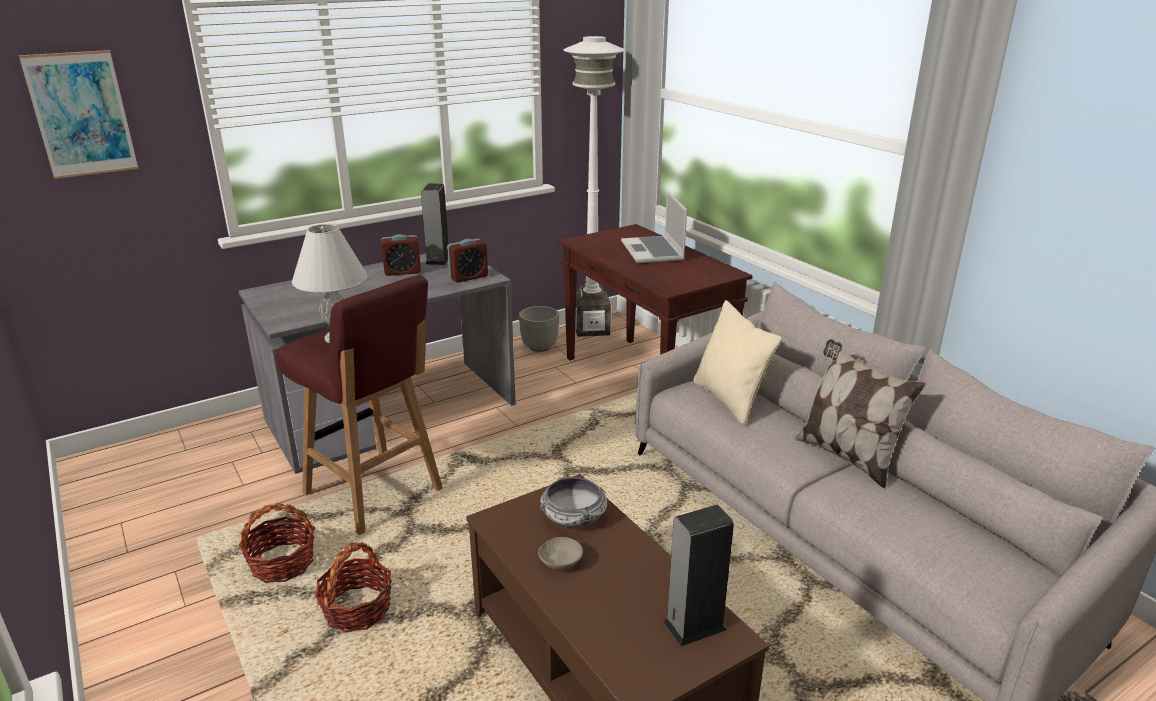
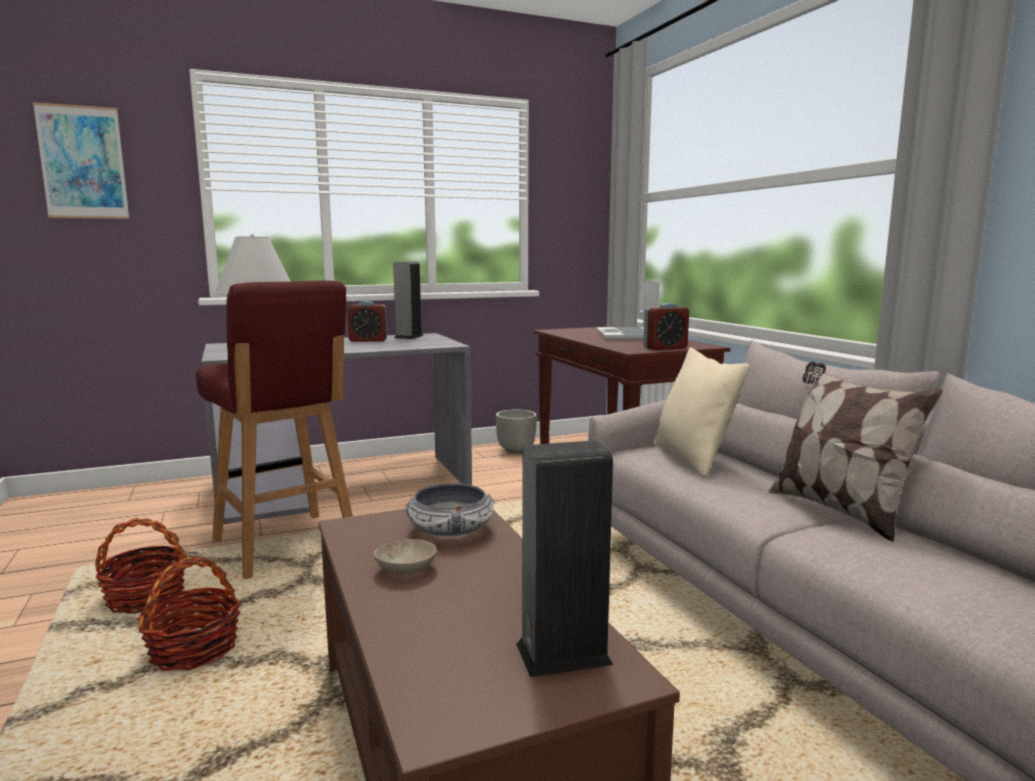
camera: 10 degrees right, 15 degrees down
(468, 277) = (429, 344): alarm clock -> alarm clock (665, 348)
(592, 329) = (574, 441): white floor lamp -> none

